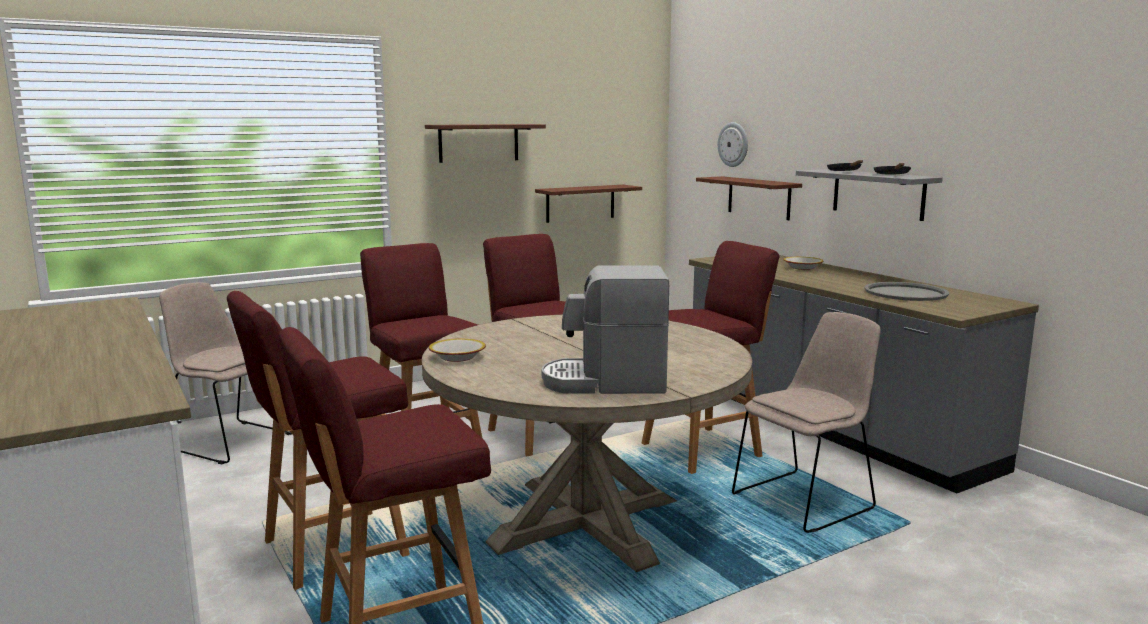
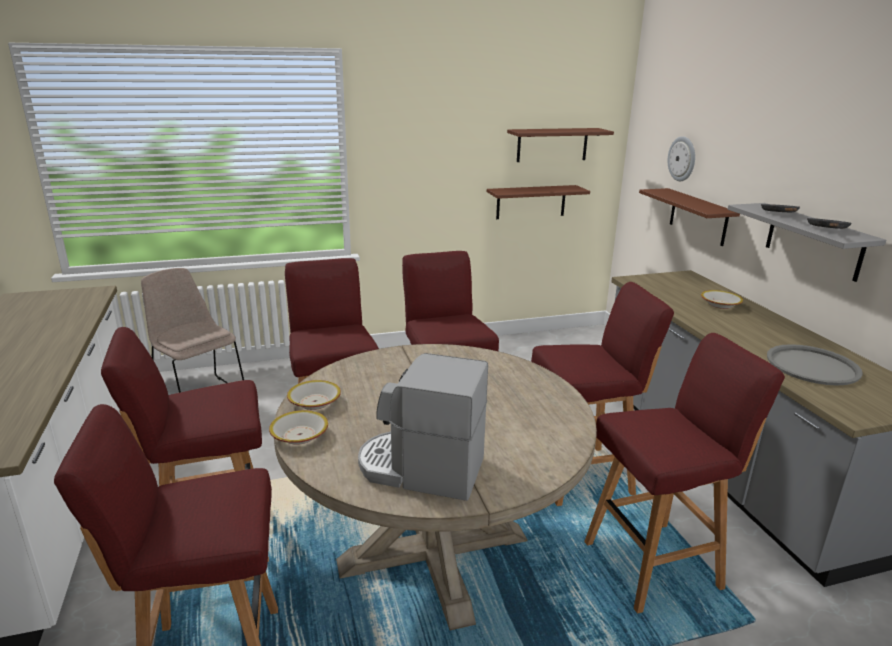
camera: 15 degrees right, 10 degrees up
(464, 376) = (300, 435): none -> bowl
(478, 143) = (433, 146): brown shelf -> brown shelf (552, 144)
(805, 500) = (655, 564): beige chair -> red stool

